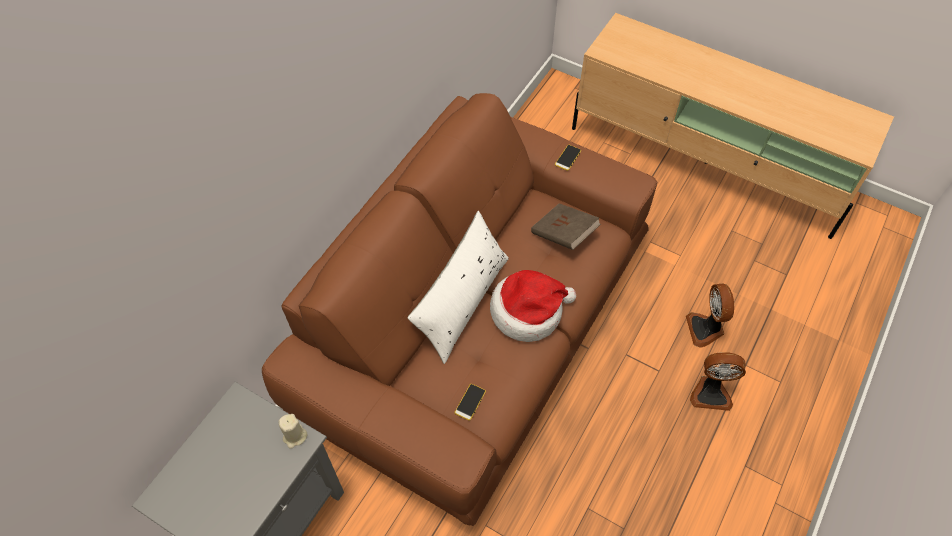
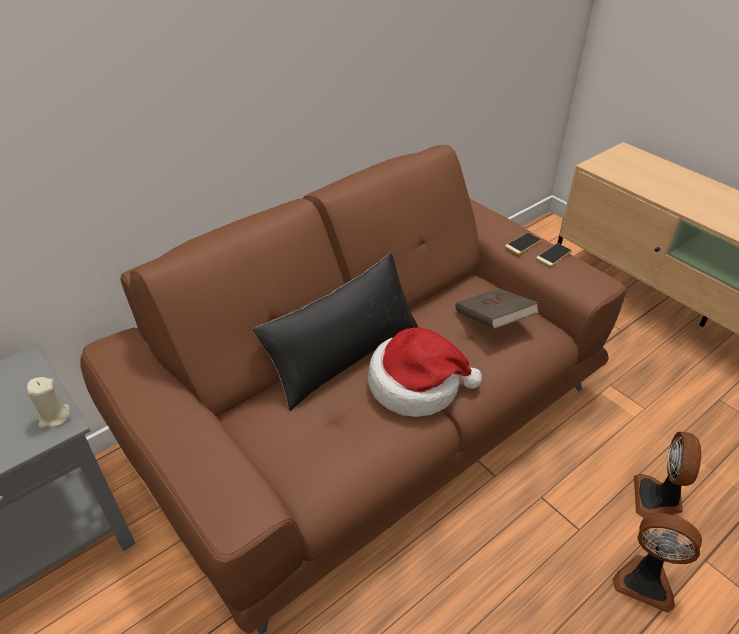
camera: 20 degrees right, 15 degrees down
(462, 302) = (343, 355): white pillow -> black pillow
(470, 402) = (297, 461): phone -> phone (553, 255)

